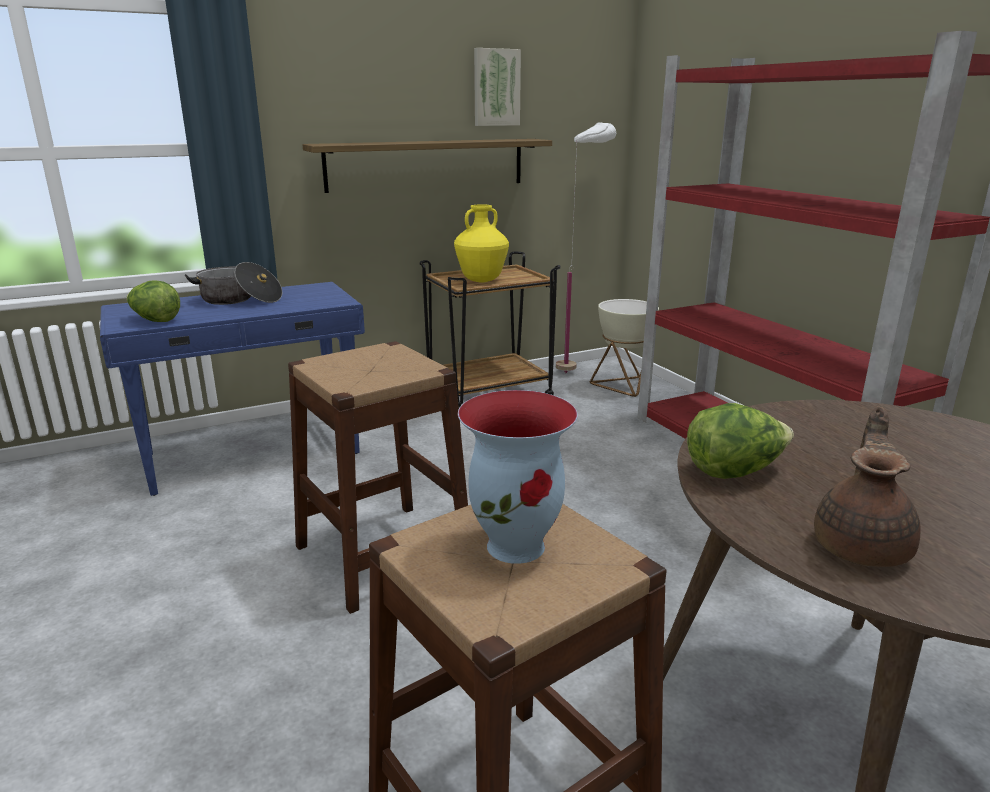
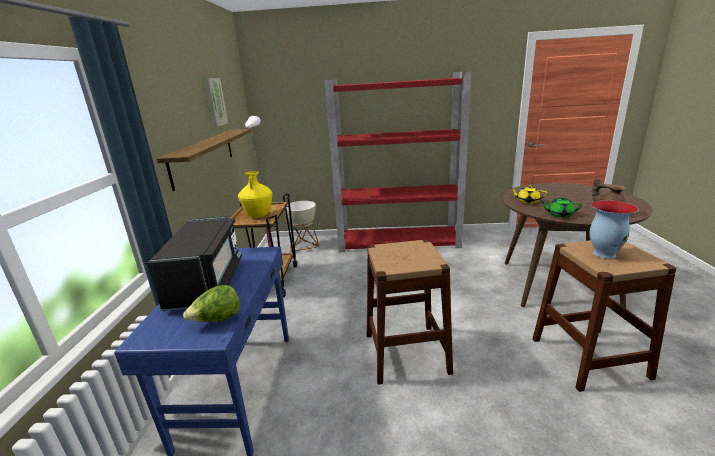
camera: 60 degrees left, 0 degrees up
(239, 299) = (207, 283): cooking pot -> black microwave
(734, 471) = (559, 215): lettuce -> green teapot
(799, 429) = (527, 201): none -> yellow teapot

